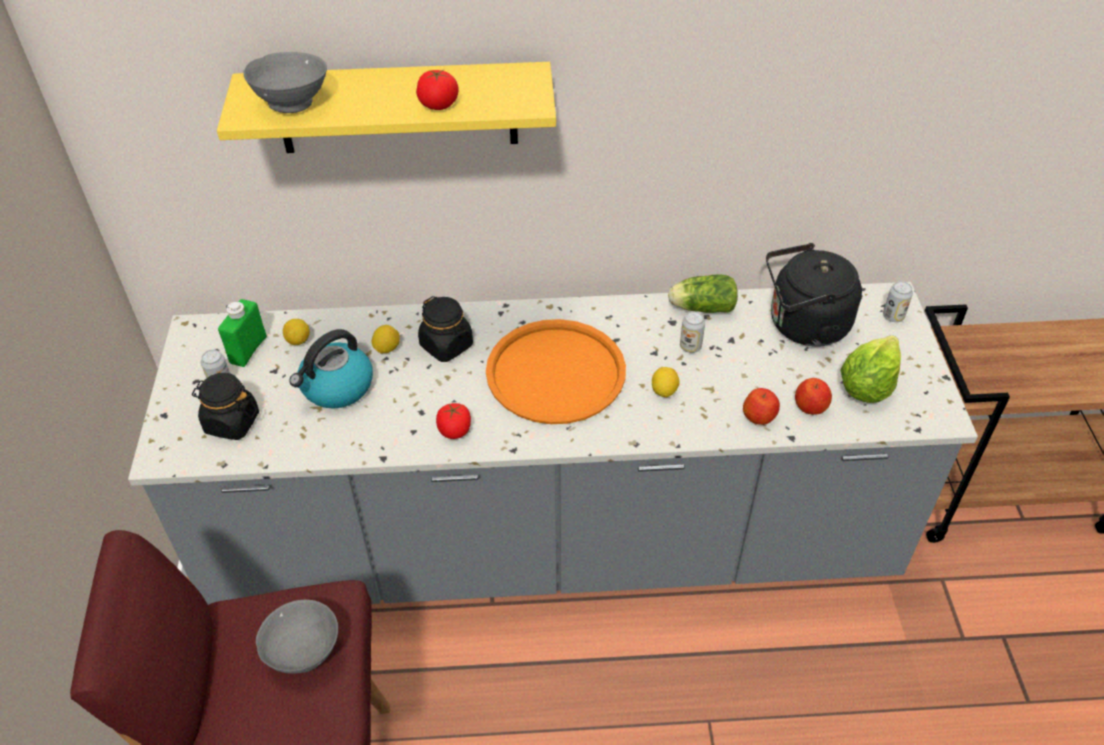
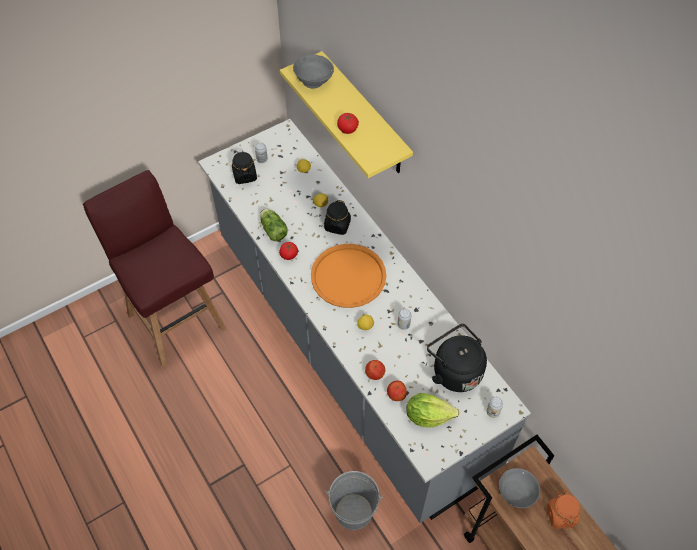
camera: 60 degrees right, 10 degrees up
(248, 350) = (287, 156): green bottle -> none
(304, 651) = (166, 267): grey bowl -> grey bowl (516, 493)
(336, 387) = (286, 199): kettle -> none
(700, 307) = (435, 317): lettuce -> lettuce (273, 229)
(833, 665) = (354, 512): none -> grey bucket
(1045, 346) = (561, 514): none -> orange jar

